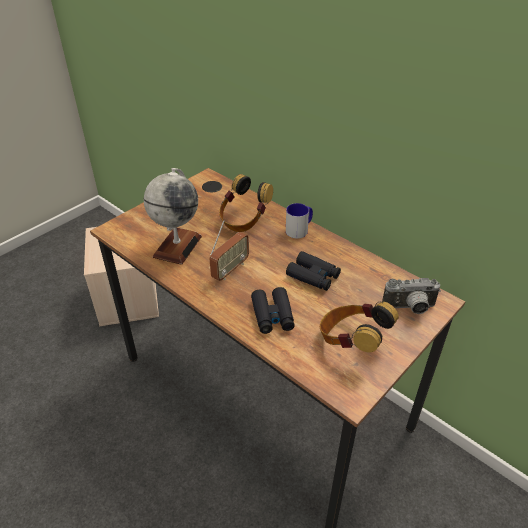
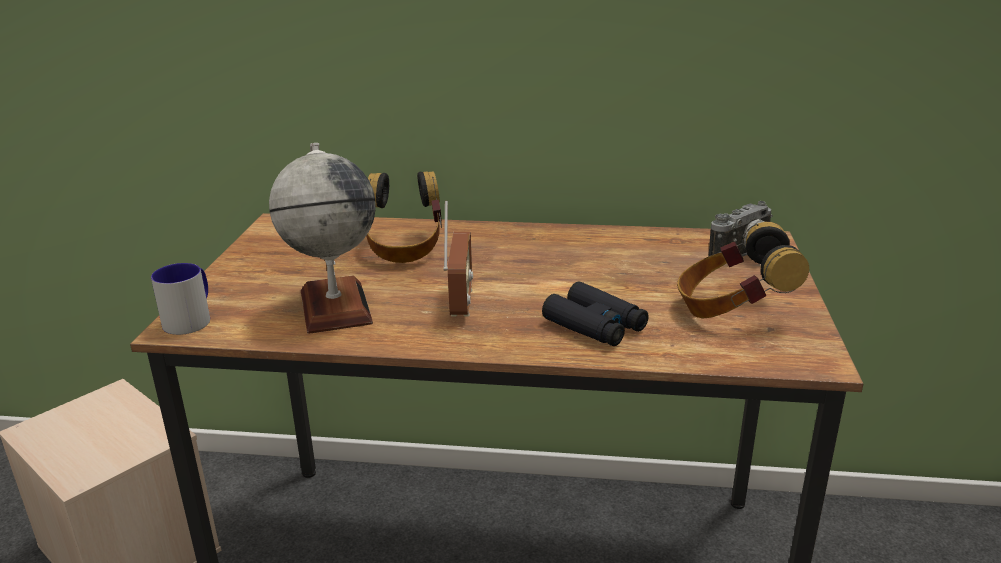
camera: 35 degrees left, 15 degrees down
(299, 229) = (500, 233): mug -> mug (191, 318)
(313, 276) = (588, 269): black binoculars -> none

